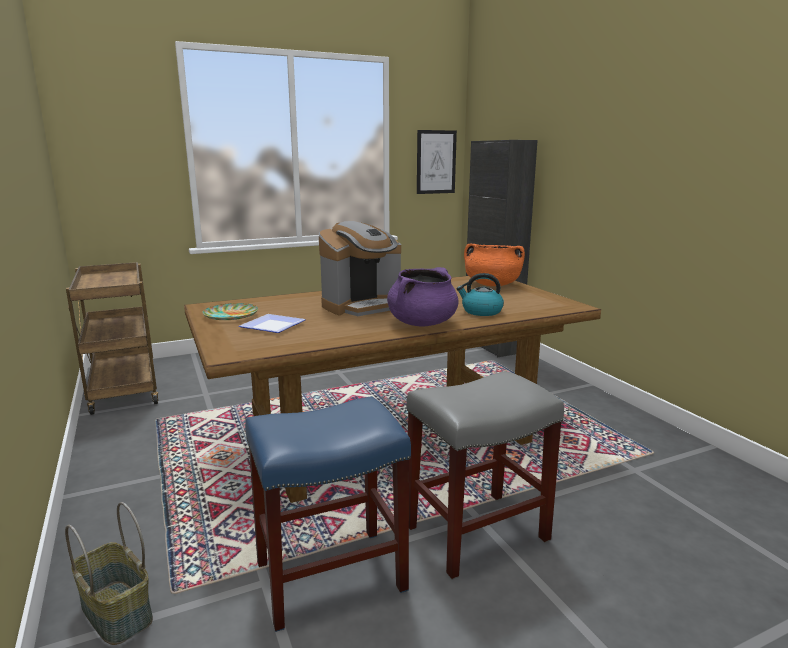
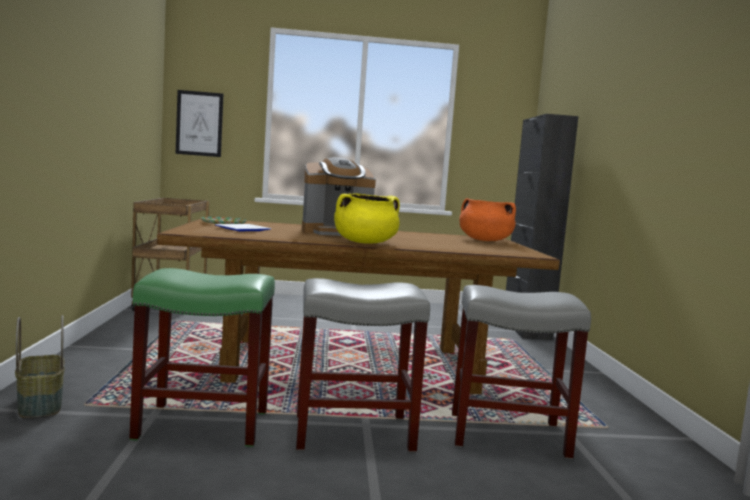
camera: 20 degrees right, 10 degrees down
(329, 577) = (201, 425): blue stool -> green stool
(422, 323) = (365, 243): purple cooking pot -> yellow cooking pot
(436, 162) = (501, 144): picture -> picture (199, 123)
(481, 311) = (434, 246): kettle -> none
(595, 489) = (506, 435): none -> grey stool

